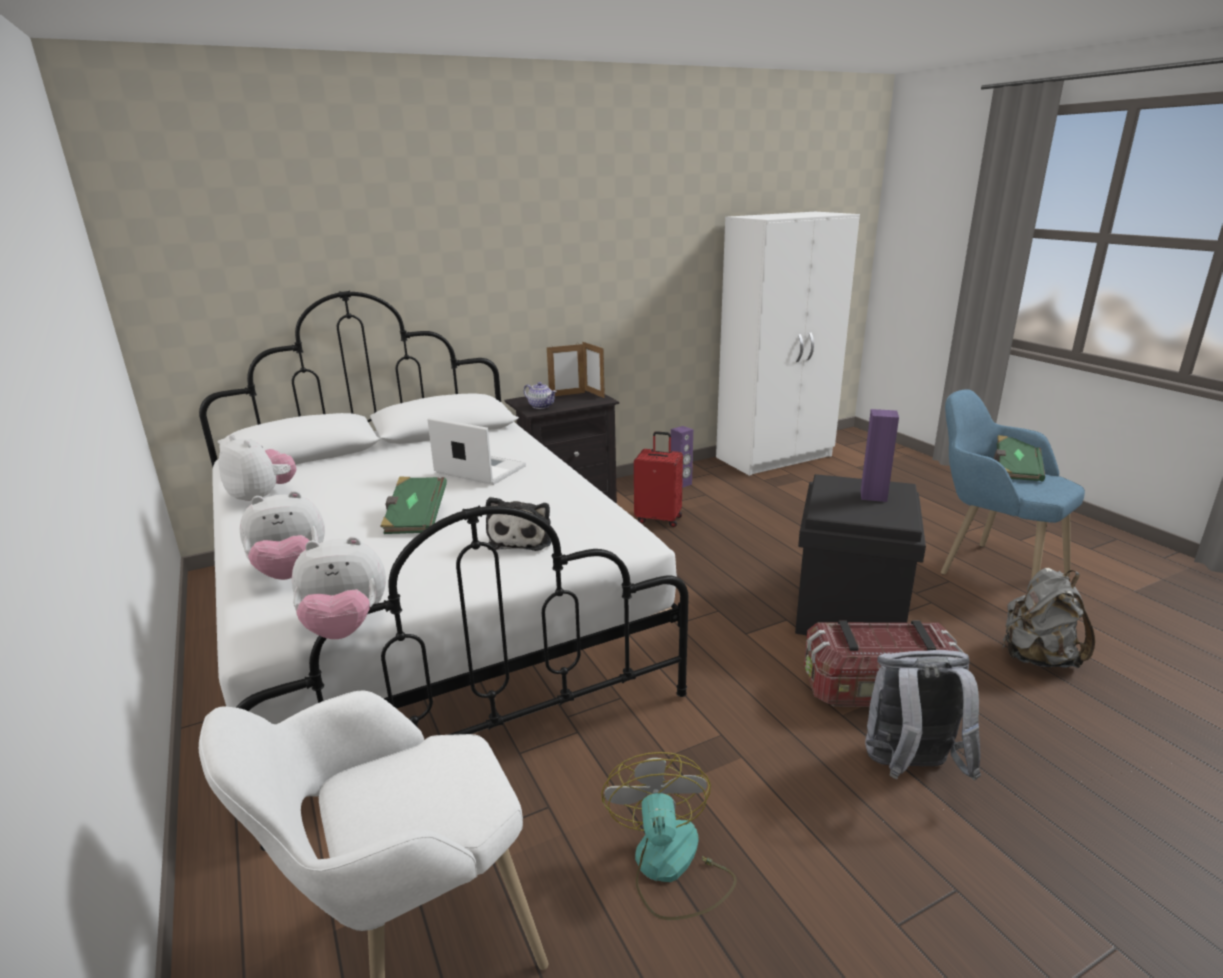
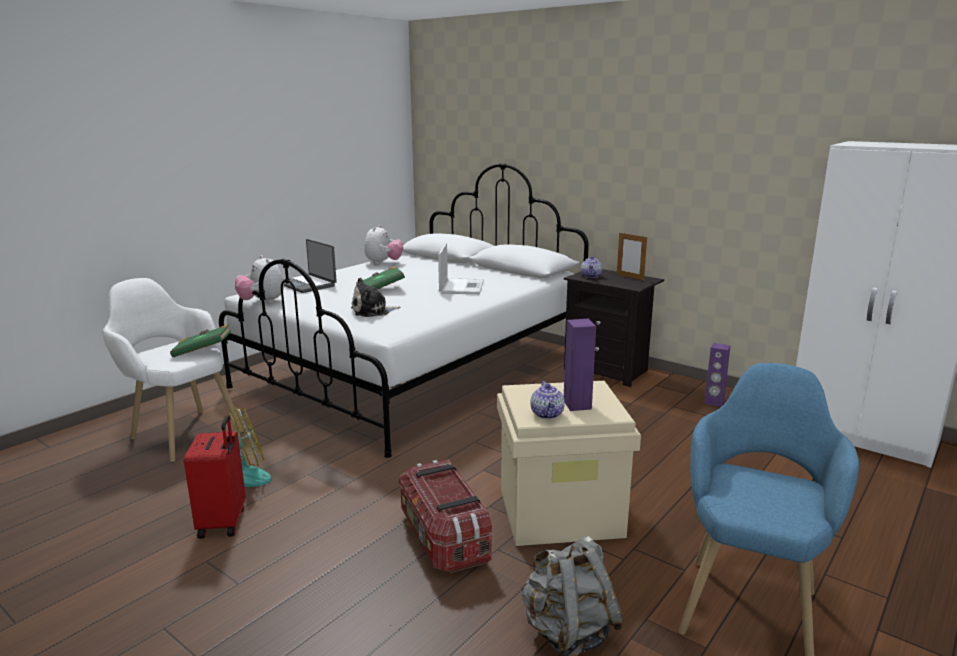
camera: 65 degrees right, 5 degrees down
(290, 573) = (307, 284): plush toy -> laptop
(594, 393) = (645, 282): picture frame -> none
(659, 519) = (631, 406): red suitcase -> red suitcase (224, 522)
(848, 610) = (561, 512): black storage box -> beige storage box
(893, 512) = (548, 414): none -> teapot
(910, 768) = (353, 558): grey backpack -> none
(1015, 470) = (800, 490): green book -> green book (202, 351)

